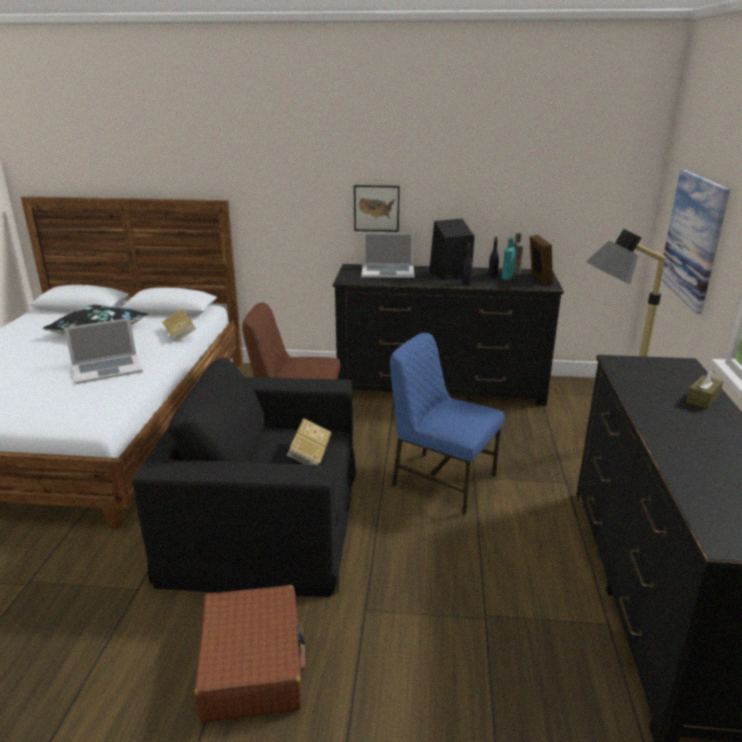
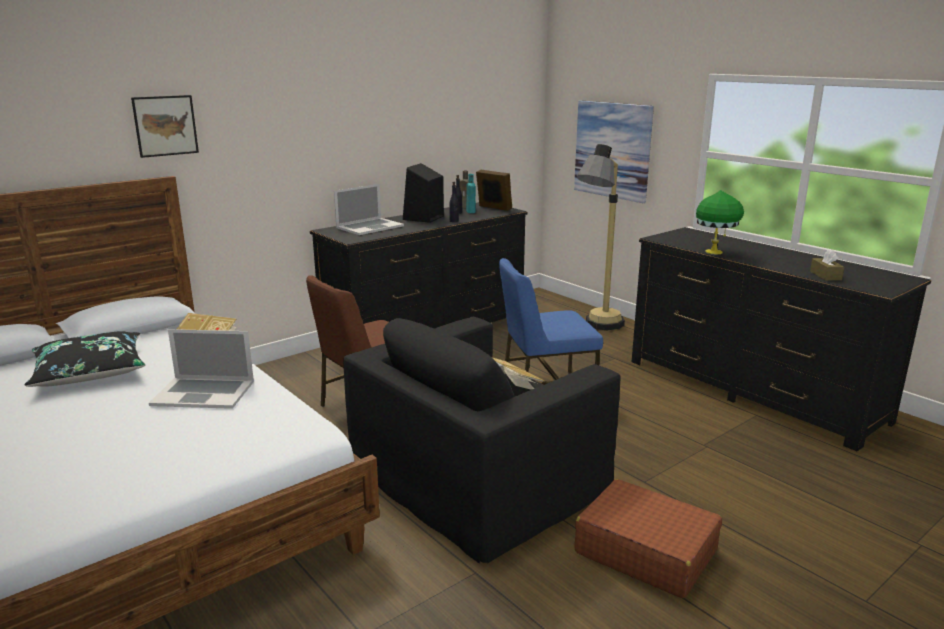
camera: 45 degrees left, 5 degrees down
(107, 369) = (204, 393): laptop -> laptop turned 75 degrees clockwise
(376, 208) = (337, 164): picture -> picture (165, 125)
(637, 400) = (714, 252): none -> green table lamp
(702, 399) = (735, 243): brown tissue box -> brown tissue box (825, 275)

